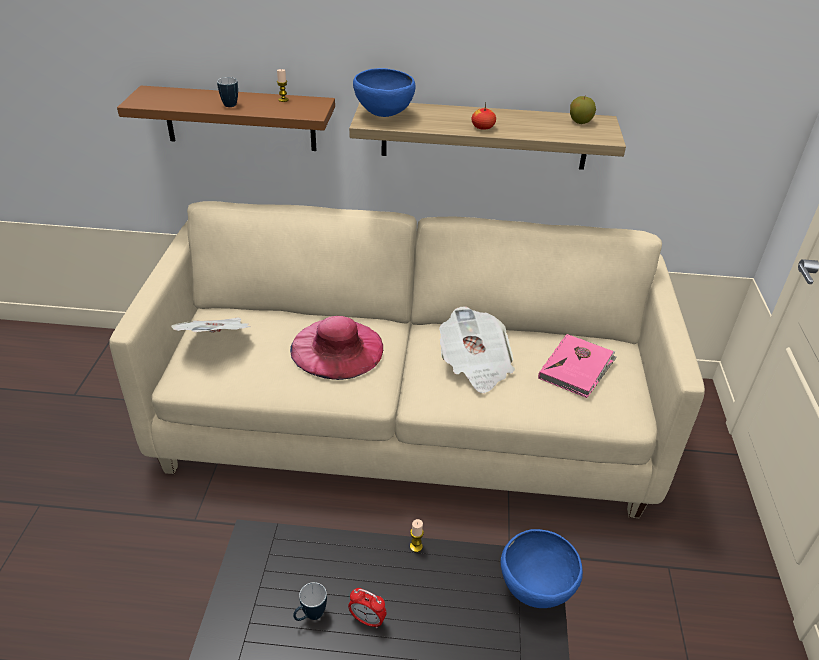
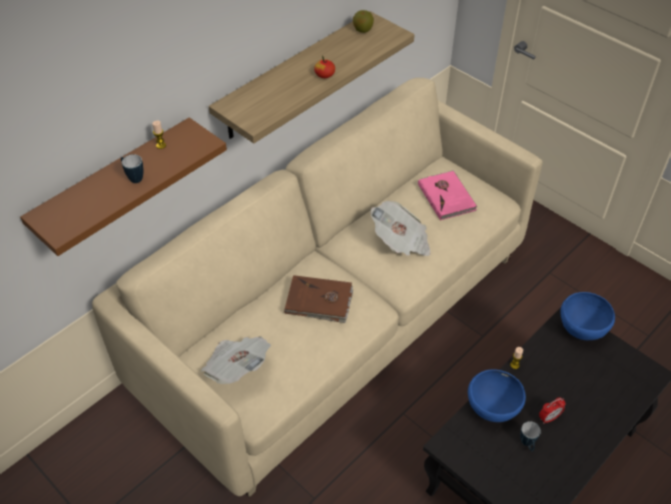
camera: 50 degrees left, 10 degrees up
(337, 348) = (319, 301): pink hat -> brown book
(383, 115) = (252, 109): blue bowl -> blue bowl (492, 409)

